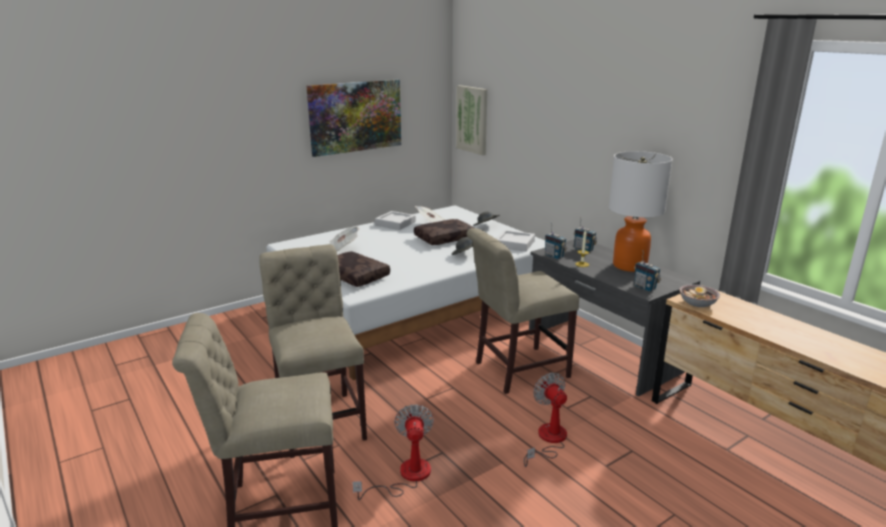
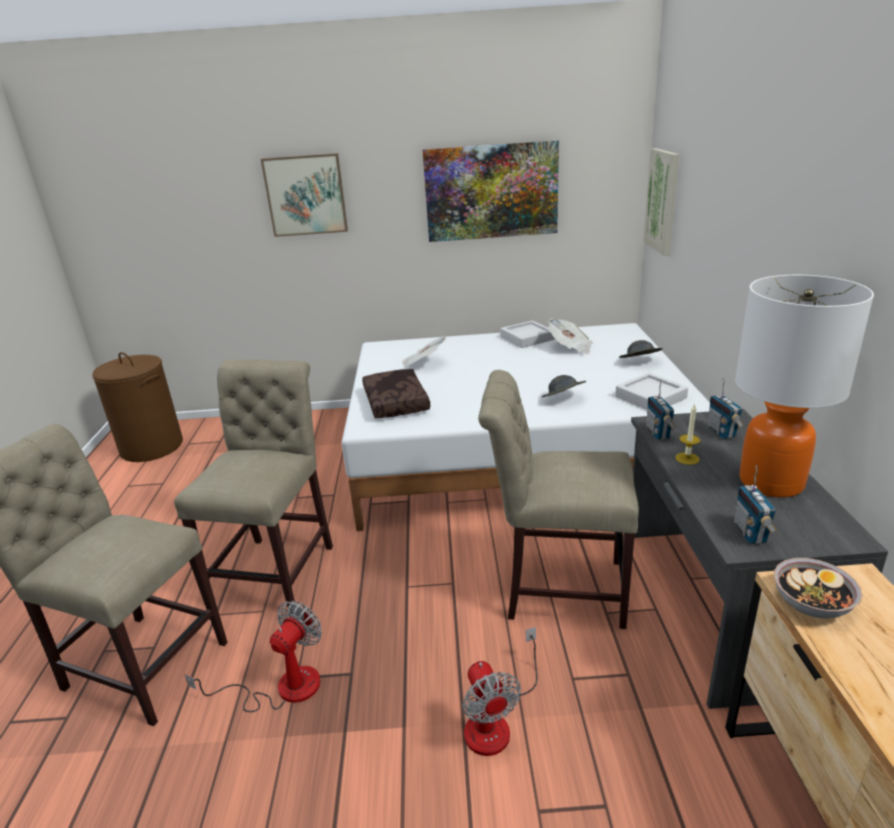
camera: 35 degrees right, 5 degrees up
(75, 377) = (152, 447): none -> brown laundry basket
(212, 123) = (306, 195): none -> picture
(444, 238) = (563, 370): brown pillow -> none
(548, 440) = (496, 720): fan -> fan turned 150 degrees clockwise

